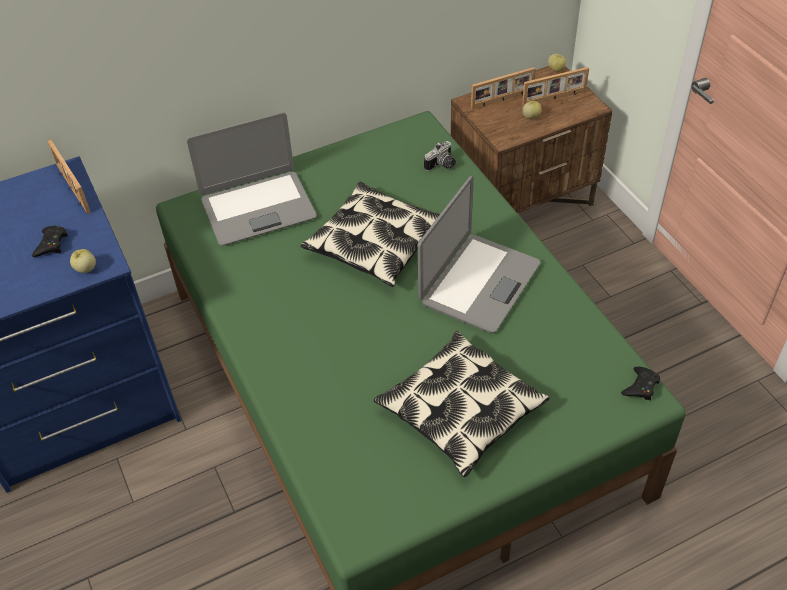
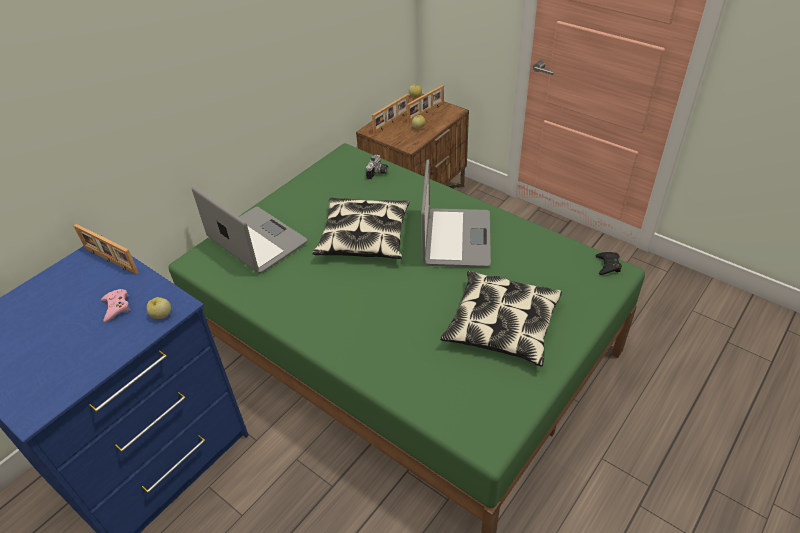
camera: 25 degrees left, 5 degrees down
(51, 244) = (116, 307): black game controller -> pink game controller
(258, 208) = (256, 241): laptop -> laptop turned 90 degrees counterclockwise

